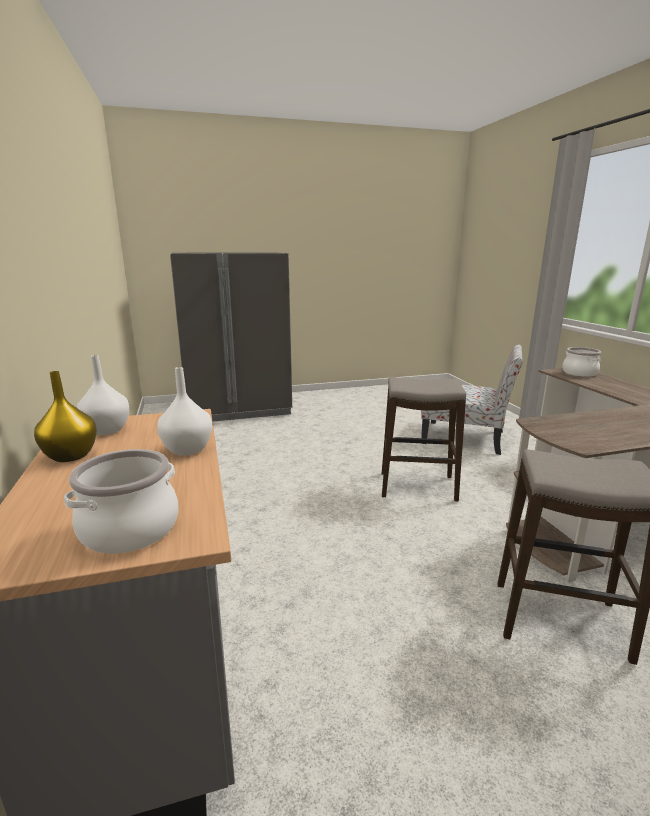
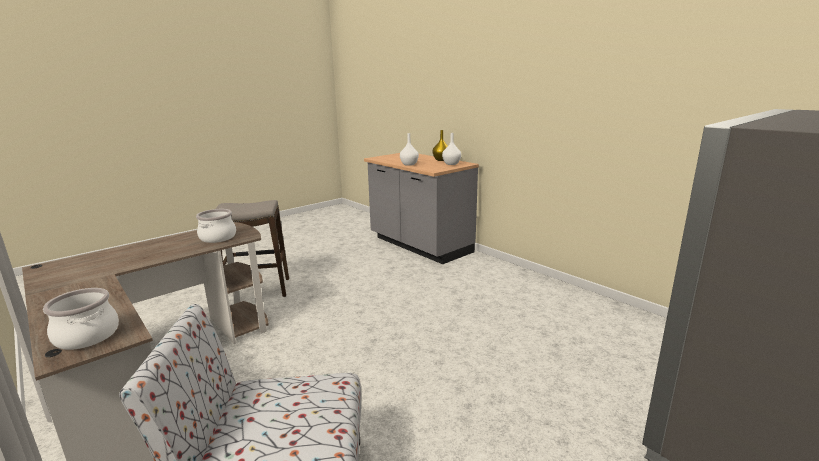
camera: 155 degrees right, 0 degrees up
(130, 530) = (390, 157): cooking pot -> cooking pot (217, 237)
(417, 486) = (347, 353): stool -> none

